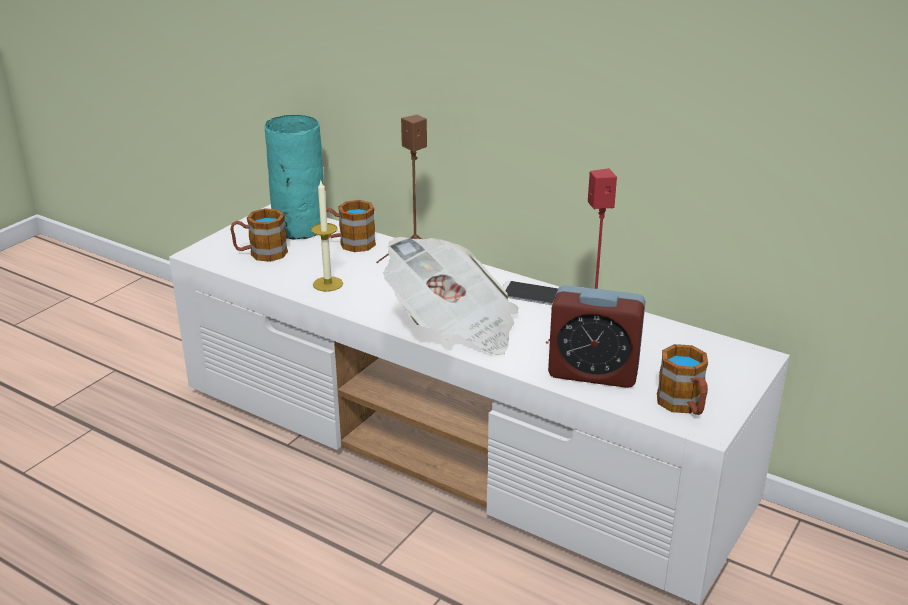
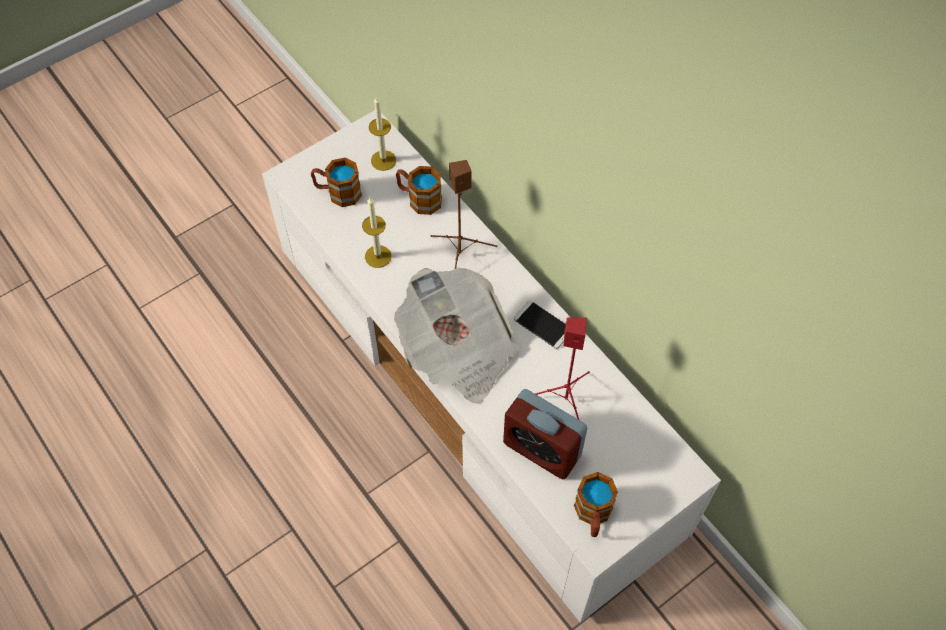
camera: 20 degrees right, 30 degrees up
(298, 228) = (383, 160): turquoise vase -> candle

